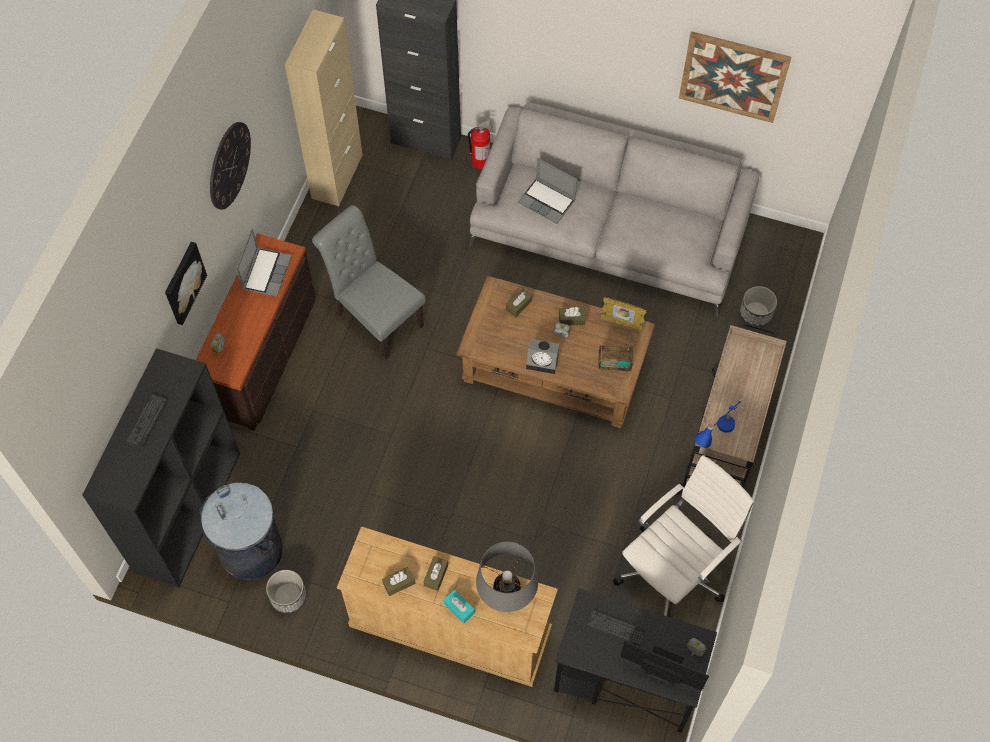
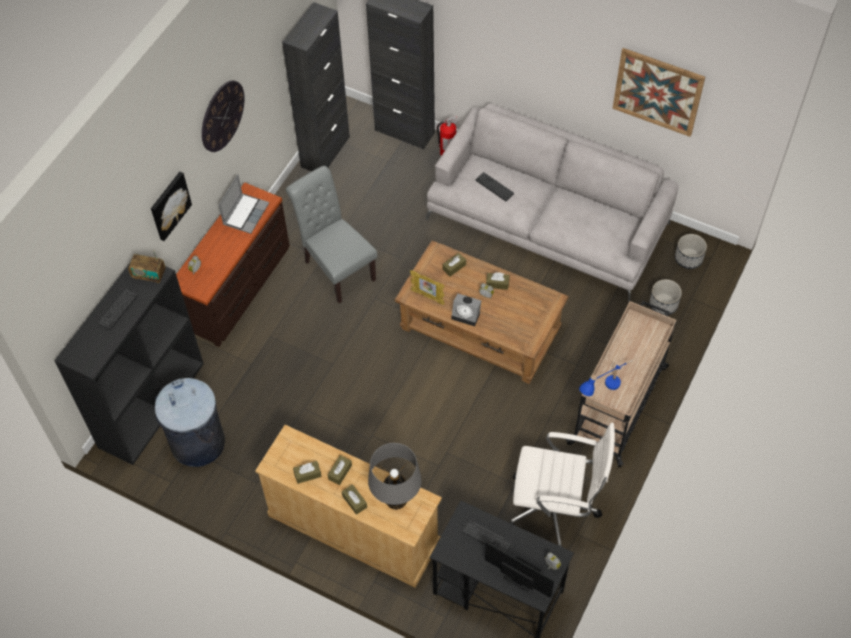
camera: 10 degrees right, 5 degrees down
(289, 597) = (222, 485): planter -> planter (688, 258)
(337, 176) = (325, 152): beige cabinet -> black cabinet
(459, 608) = (354, 501): turquoise tissue box -> brown tissue box
(548, 201) = (494, 187): laptop -> keyboard
(614, 364) = (527, 324): radio -> radio (149, 275)
(621, 324) = (539, 292): picture frame -> picture frame (428, 297)
(674, 572) = (555, 509): white office chair -> white office chair turned 45 degrees clockwise

